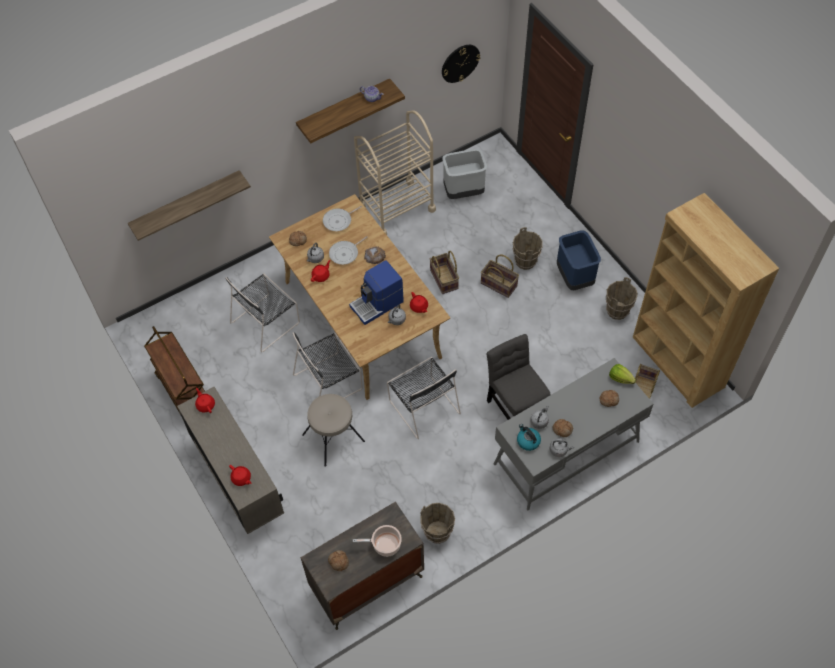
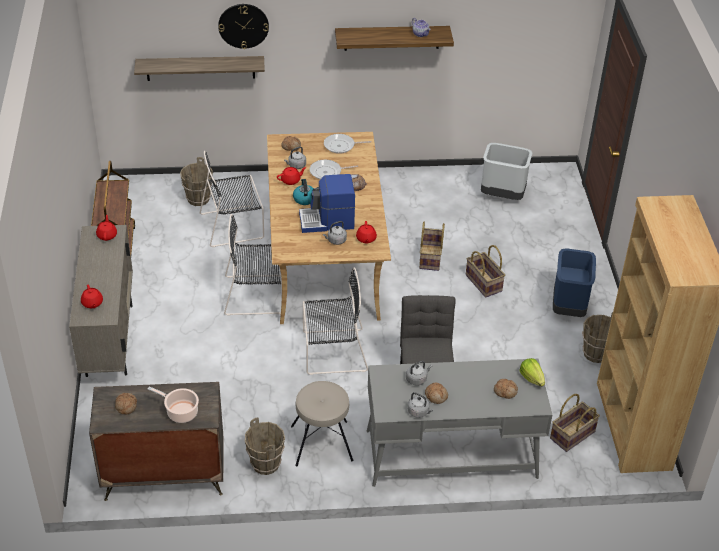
camera: 25 degrees right, 15 degrees down
(333, 438) = (224, 342): beige stool -> beige stool (322, 443)
(396, 208) = (425, 184): beige cart -> none
(423, 405) = (332, 351): black chair -> black chair turned 90 degrees counterclockwise
(460, 63) = (536, 46): wall clock -> wall clock (243, 25)
(525, 261) = (526, 274): brown bucket -> brown bucket (198, 199)
(528, 441) = (392, 390): kettle -> kettle (304, 198)

